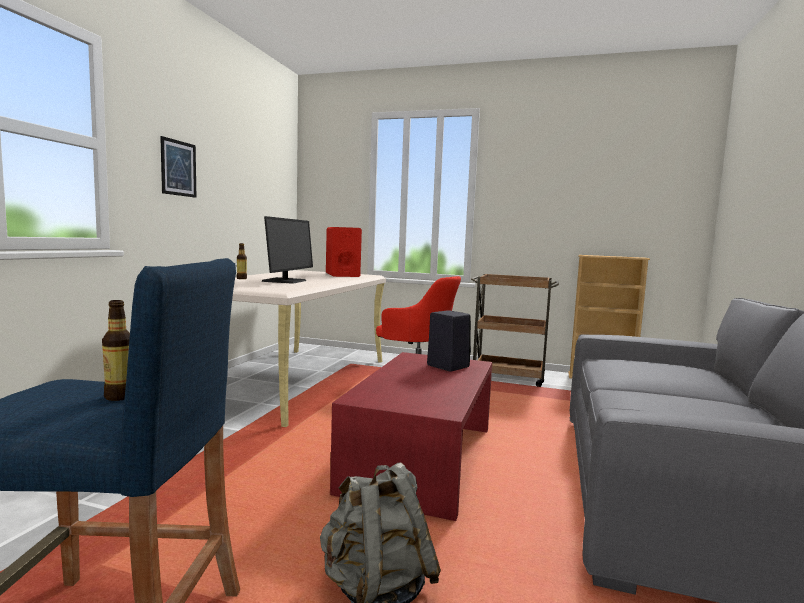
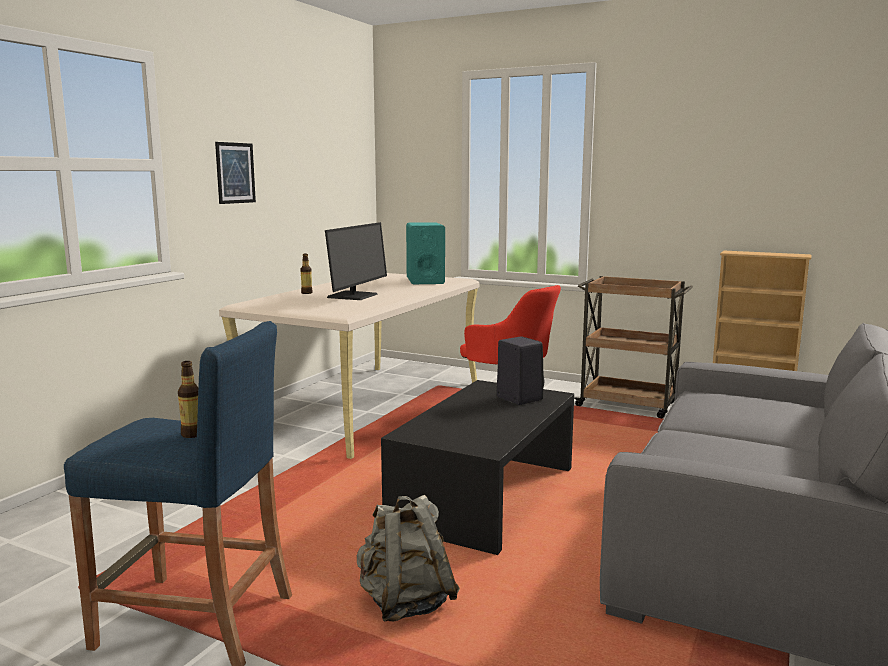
camera: 10 degrees right, 5 degrees up
(342, 275) = (425, 280): red speaker -> turquoise speaker
(422, 458) = (486, 496): red coffee table -> black coffee table

